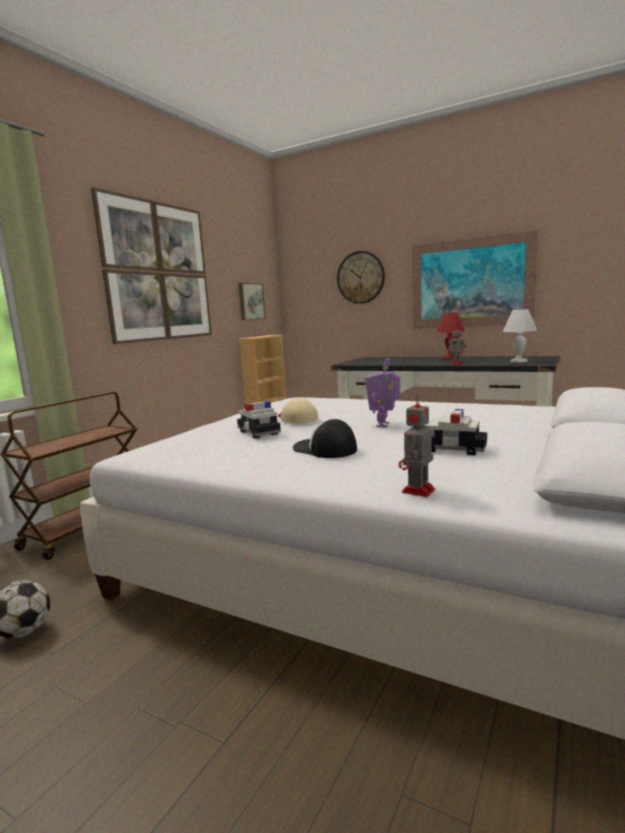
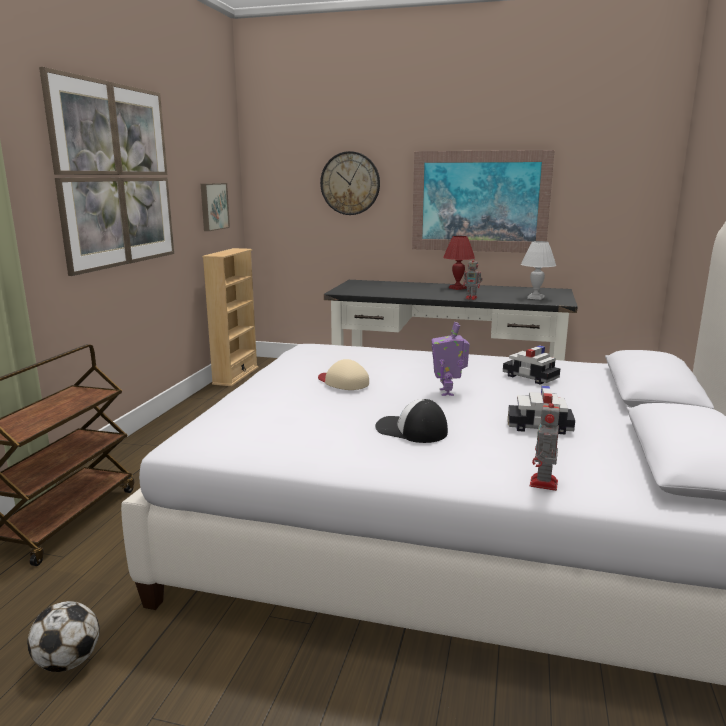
camera: 15 degrees left, 5 degrees up
(258, 432) = (315, 405): toy car -> toy car (530, 377)

